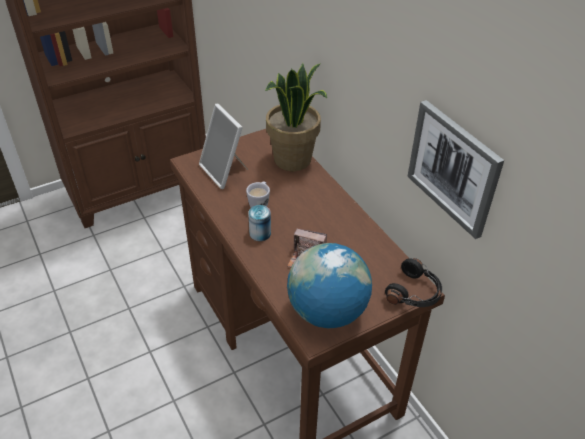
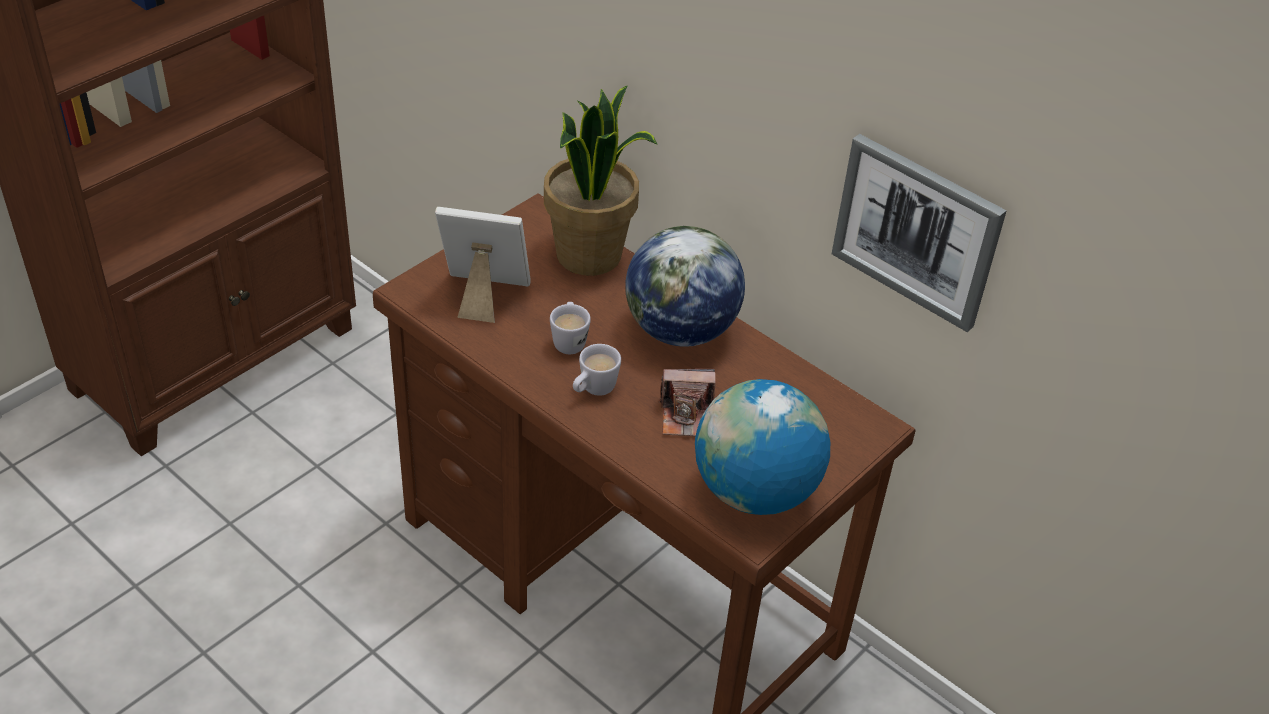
camera: 20 degrees left, 0 degrees up
(225, 171) = (483, 296): picture frame -> picture frame turned 150 degrees clockwise
(260, 233) = (593, 390): can -> white mug
(324, 209) = (680, 330): none -> globe
(414, 293) = (872, 435): black headphones -> none

